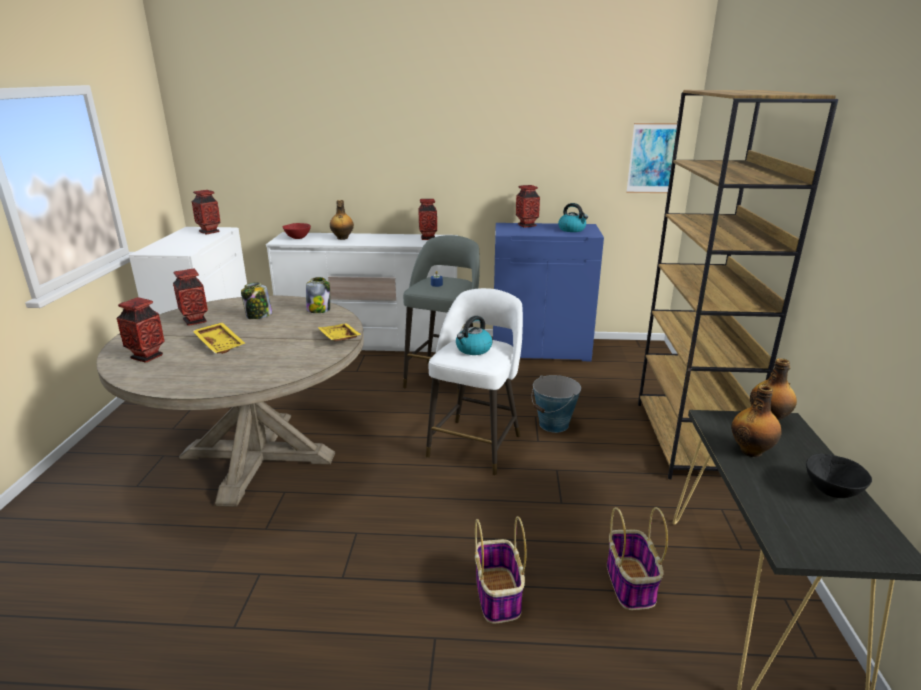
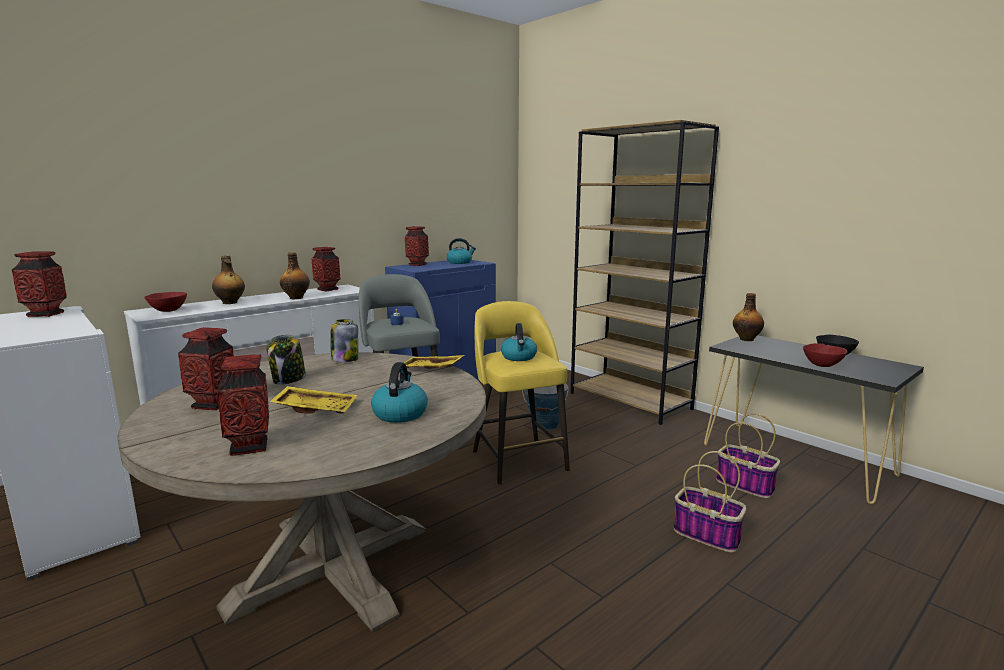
camera: 45 degrees left, 10 degrees down
(241, 366) = (400, 413): none -> kettle
(476, 444) = (518, 459): white stool -> yellow stool
(652, 158) = (494, 199): picture -> none
(751, 451) = (775, 352): bottle -> bottle (296, 298)
(762, 494) = (823, 366): none -> red bowl

